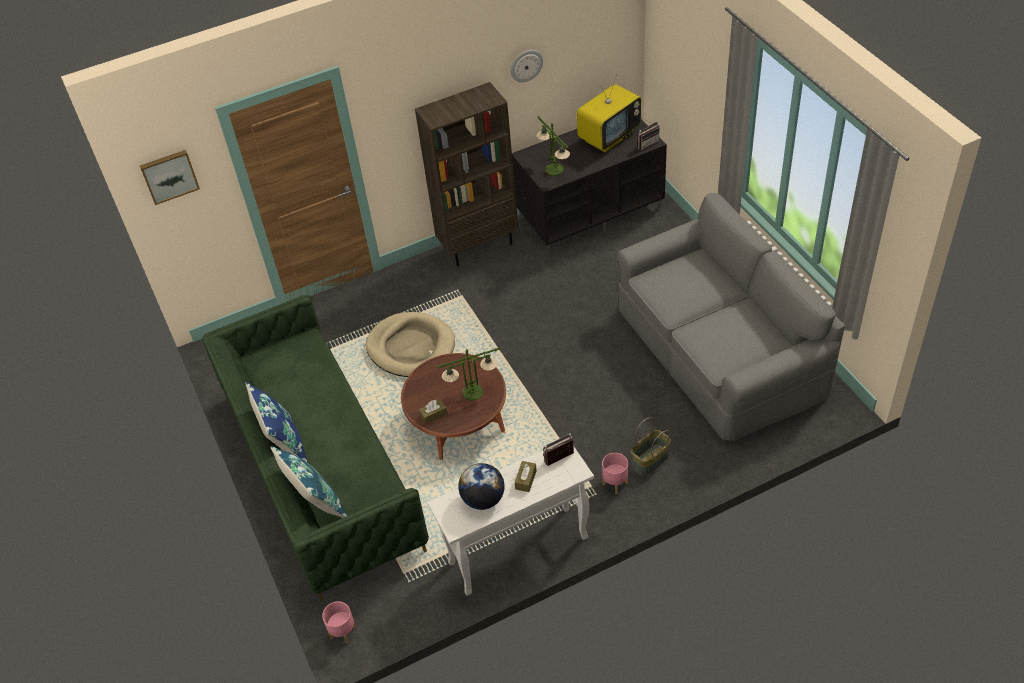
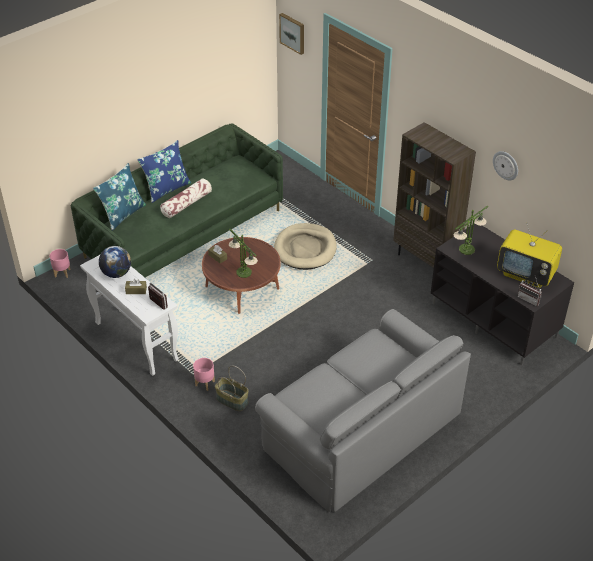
camera: 70 degrees right, 5 degrees down
(328, 424) = (187, 204): none -> pillow

